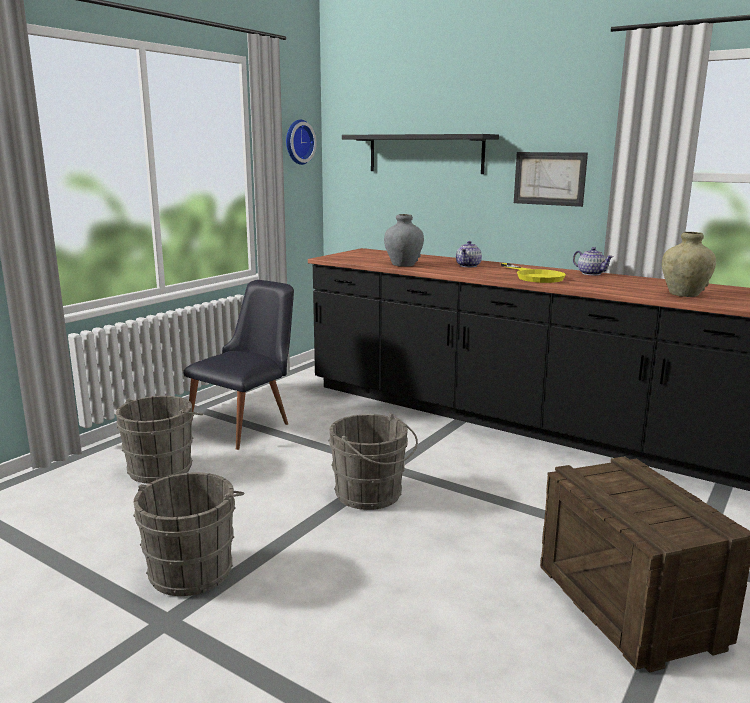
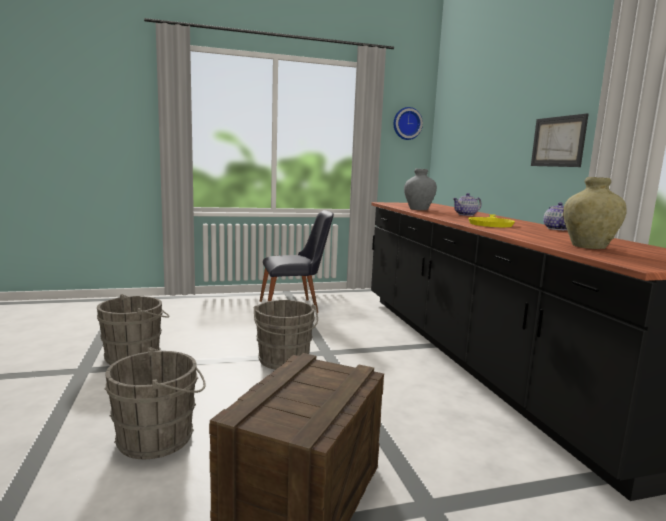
camera: 40 degrees right, 5 degrees down
(163, 468) = (217, 312): grey bucket -> grey bucket (160, 437)
(425, 153) = (482, 127): black shelf -> none

